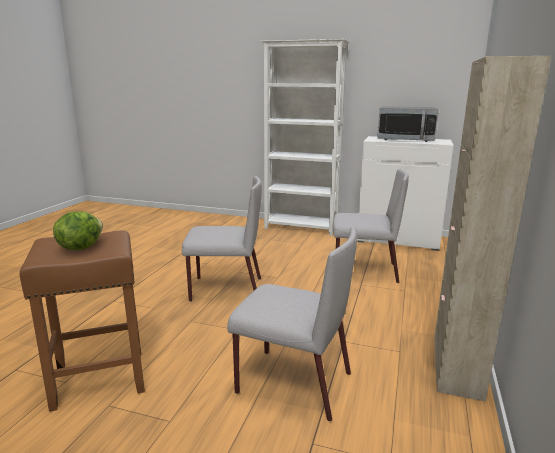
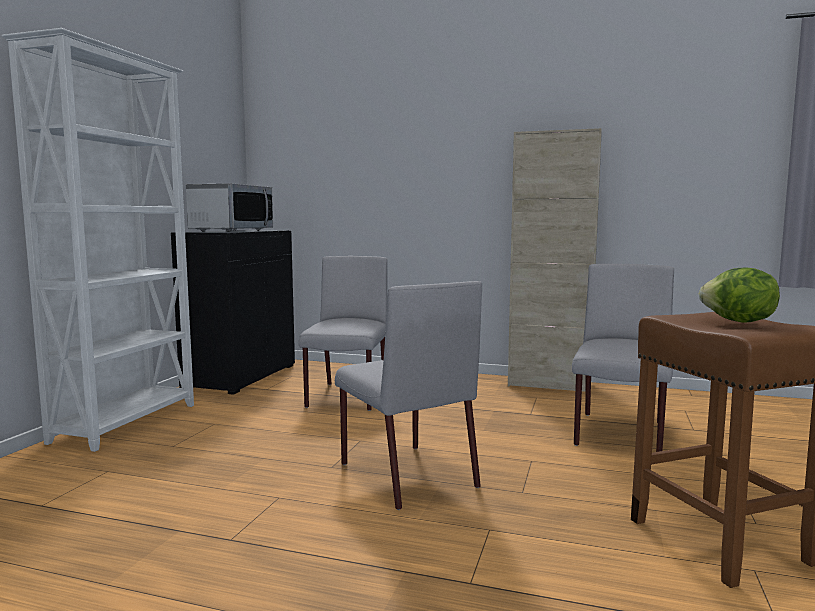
camera: 90 degrees left, 10 degrees down
(225, 289) = (406, 474): grey chair -> grey chair turned 150 degrees clockwise
(398, 239) = (240, 376): white cabinet -> black cabinet

